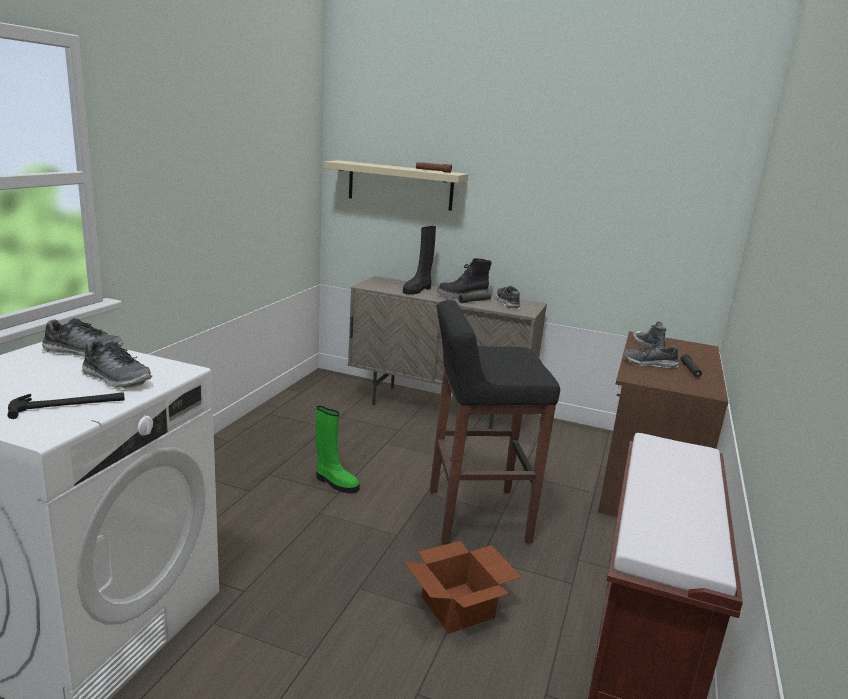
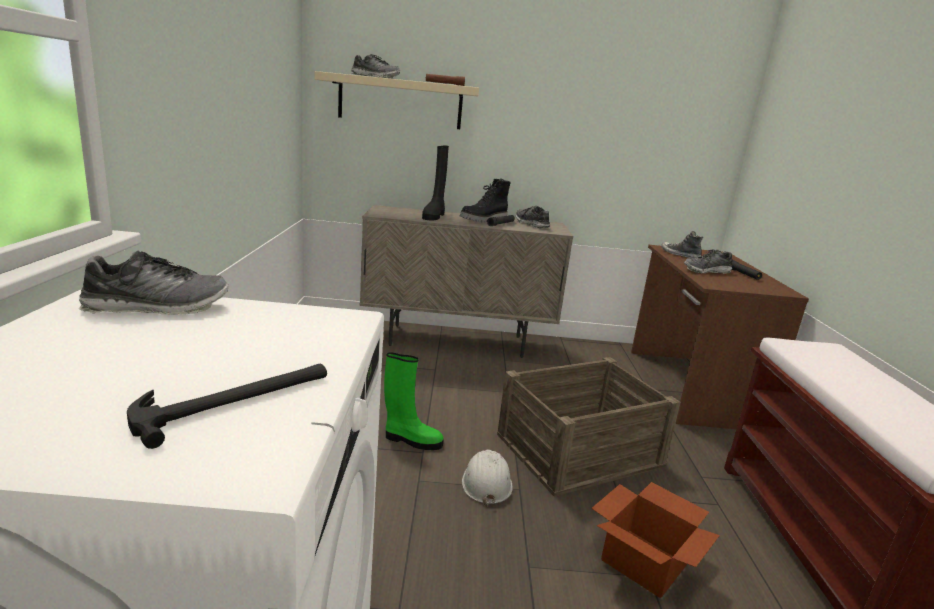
camera: 20 degrees left, 0 degrees up
(117, 379) = (266, 343): shoe -> shoe (375, 77)
(372, 524) = (486, 482): none -> white hard hat
(475, 515) = (577, 449): black stool -> crate

